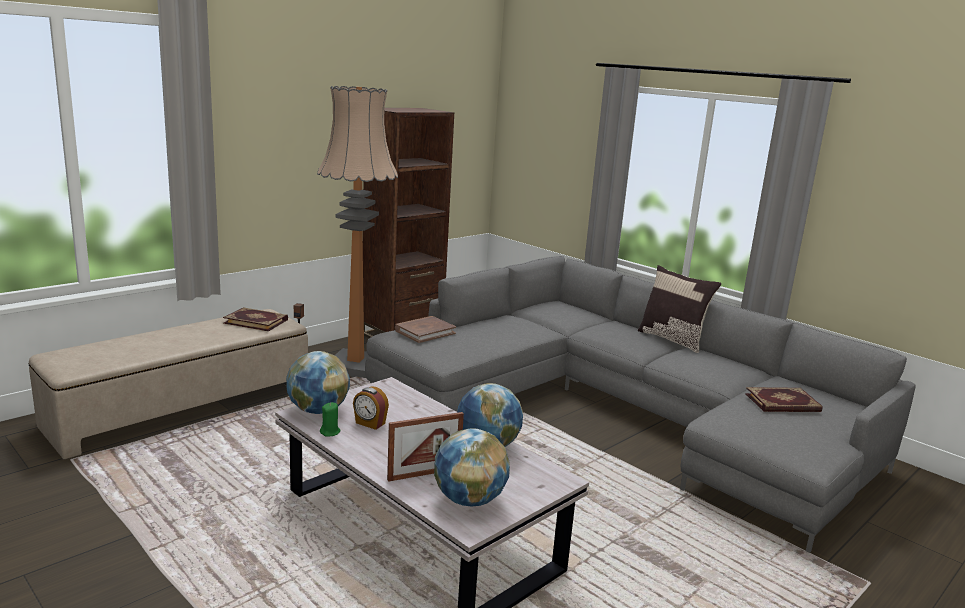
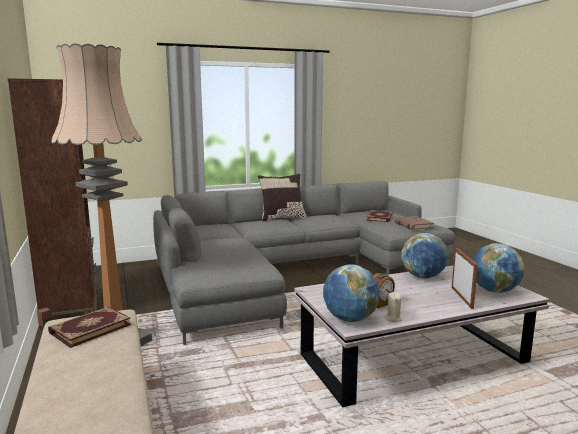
camera: 65 degrees left, 5 degrees down
(330, 432) = (393, 318): green candle -> beige candle
(425, 332) = (205, 267): brown book -> brown book (413, 225)

